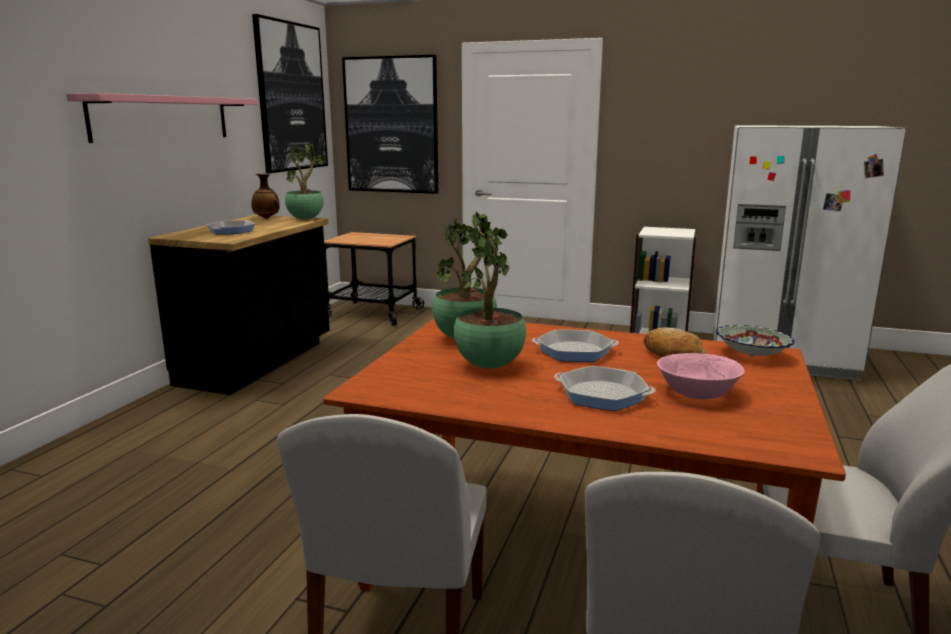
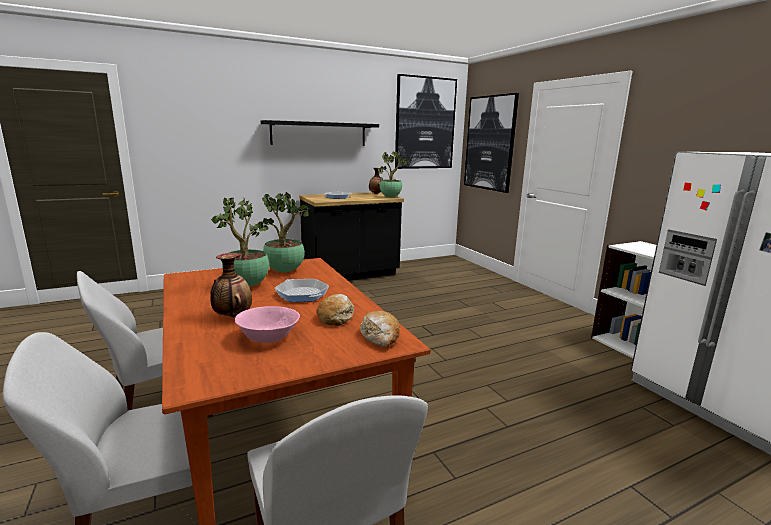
camera: 45 degrees right, 0 degrees up
(162, 118) = (319, 133): pink shelf -> black shelf
(373, 313) = (455, 266): cart -> none
(602, 395) = (232, 316): frying pan -> vase
(752, 355) = (380, 336): bowl -> bread

